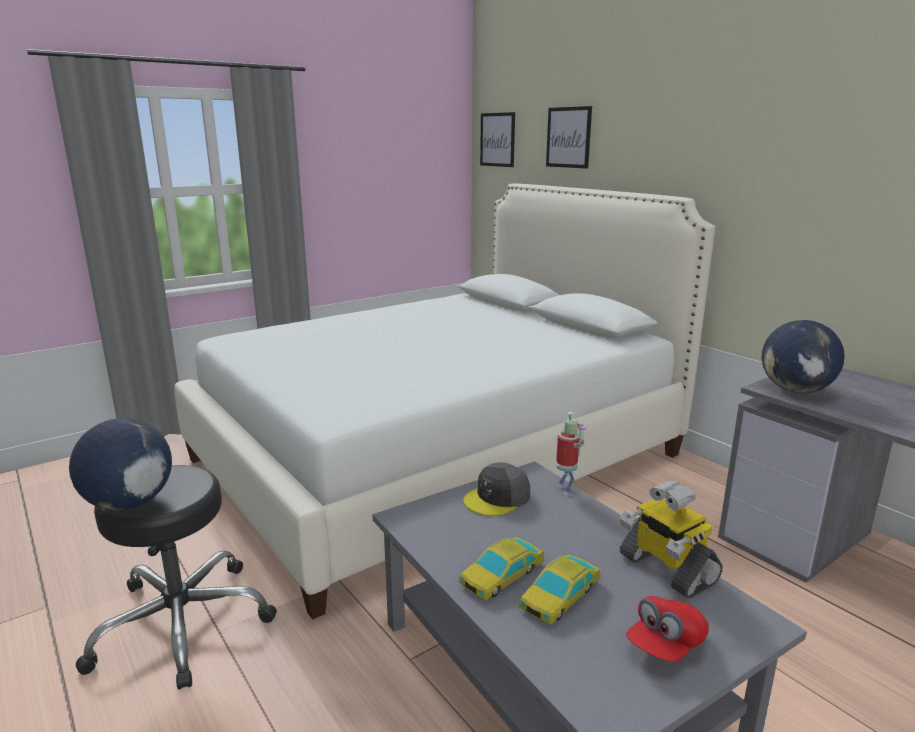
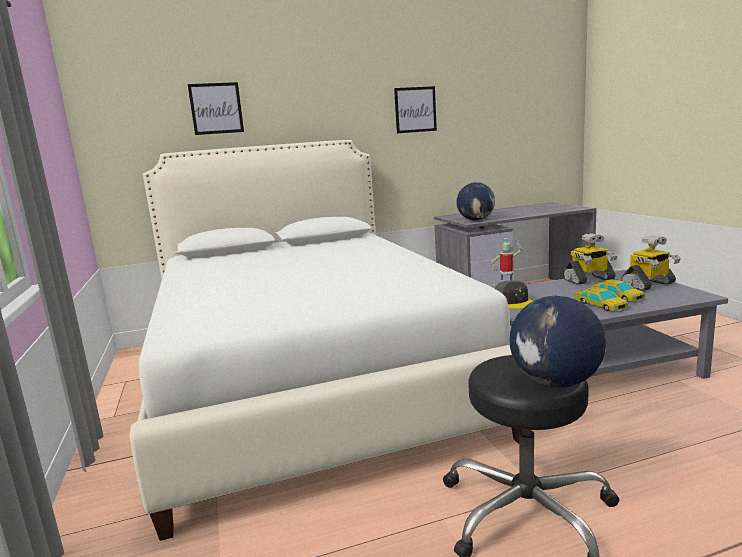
camera: 70 degrees left, 5 degrees down
(497, 139) = (116, 116): picture -> picture (415, 109)
(665, 644) = (648, 285): red cap -> toy robot

